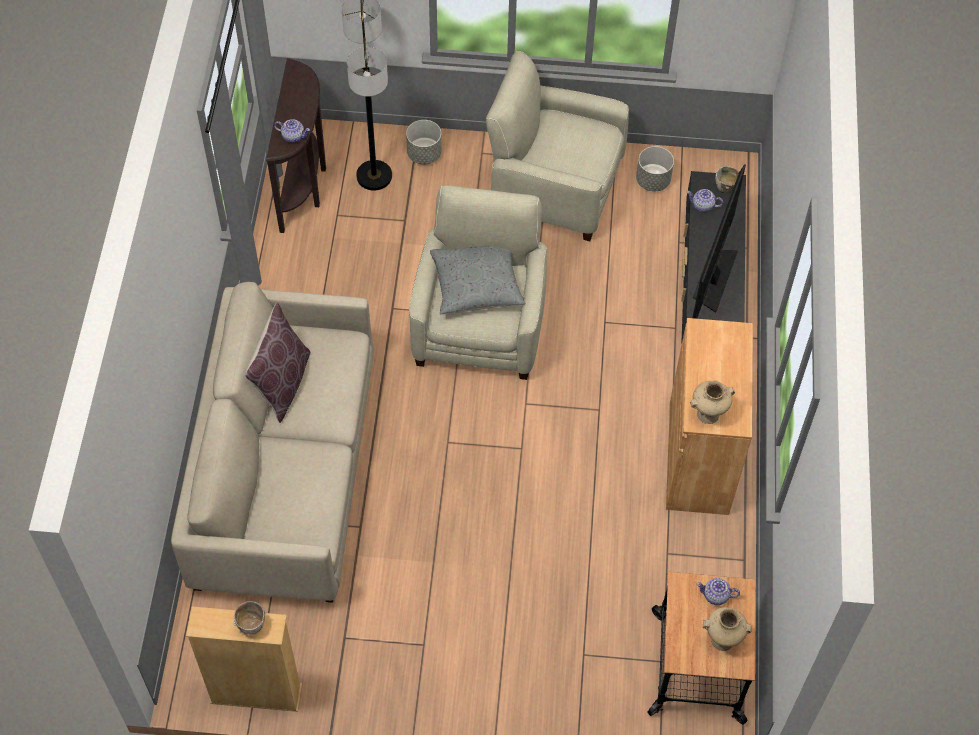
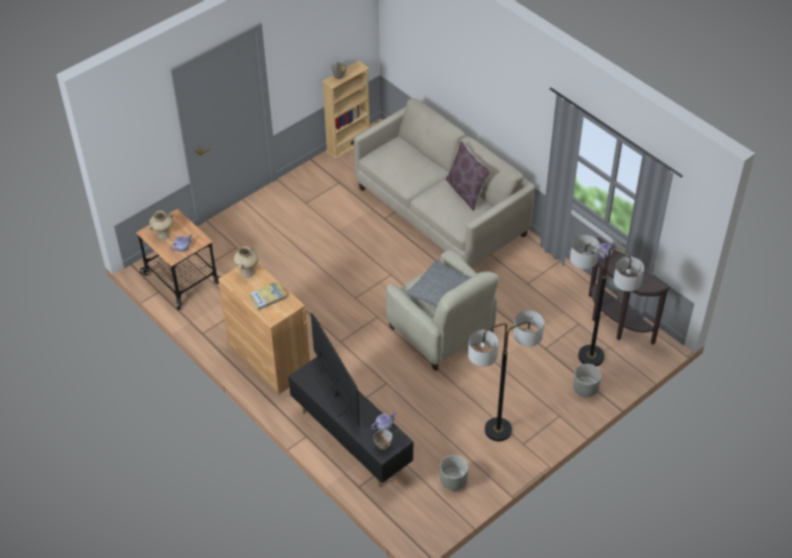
camera: 135 degrees right, 10 degrees down
(554, 188) = (498, 430): beige armchair -> floor lamp
(718, 362) = (268, 297): none -> book

